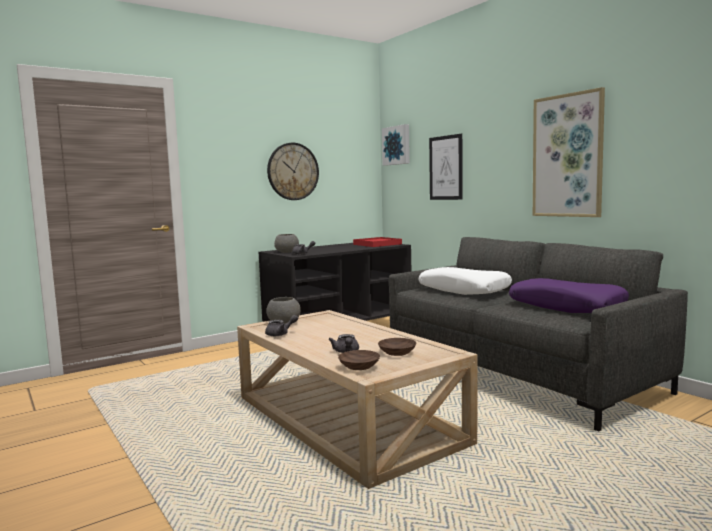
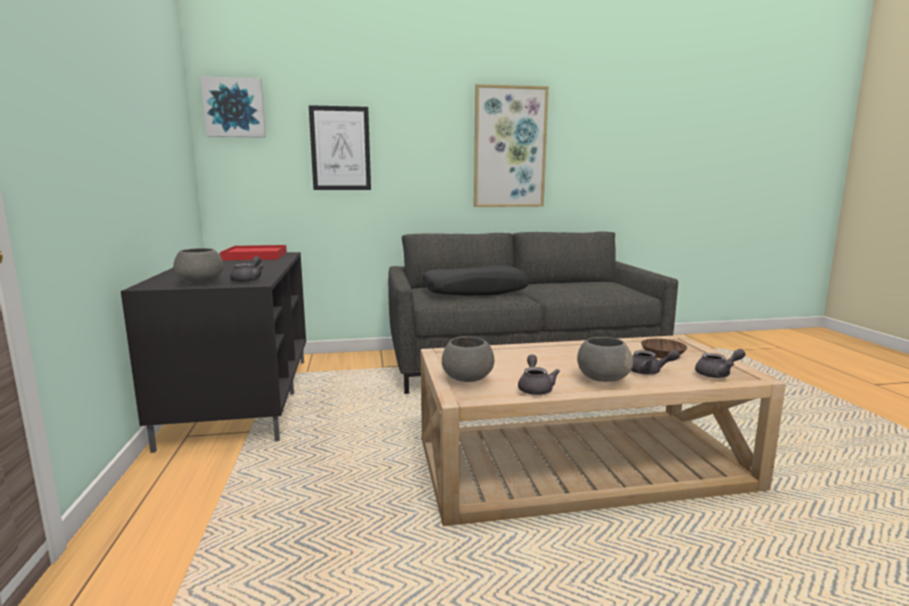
camera: 65 degrees left, 5 degrees up
(293, 171) = (131, 130): wall clock -> none
(314, 343) = (602, 378): none -> grey bowl
(360, 366) = (717, 374): brown bowl -> grey teapot
(464, 290) = (475, 291): white pillow -> black pillow
(566, 307) = (590, 286): purple pillow -> none

